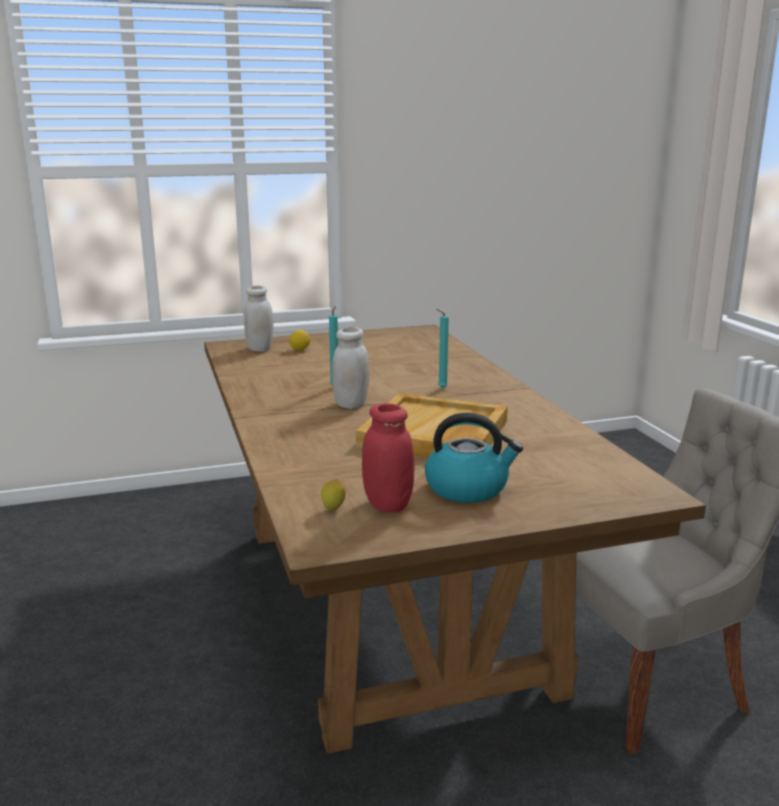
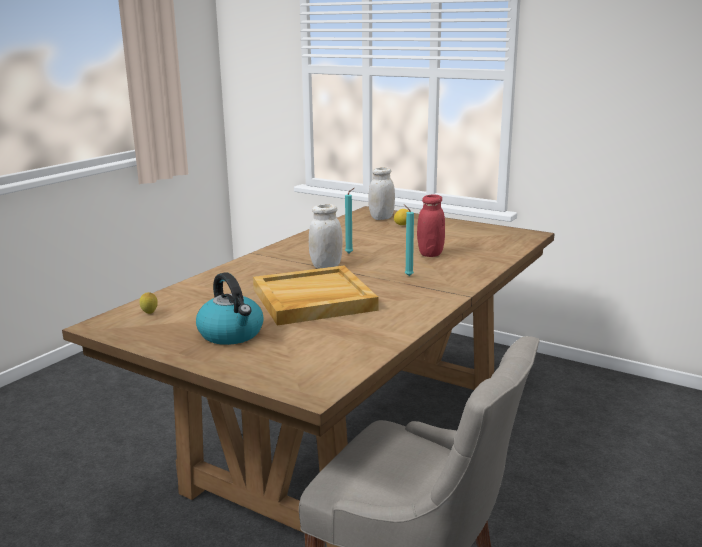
camera: 50 degrees right, 0 degrees up
(387, 505) = (175, 323): red jar -> red jar (430, 254)

